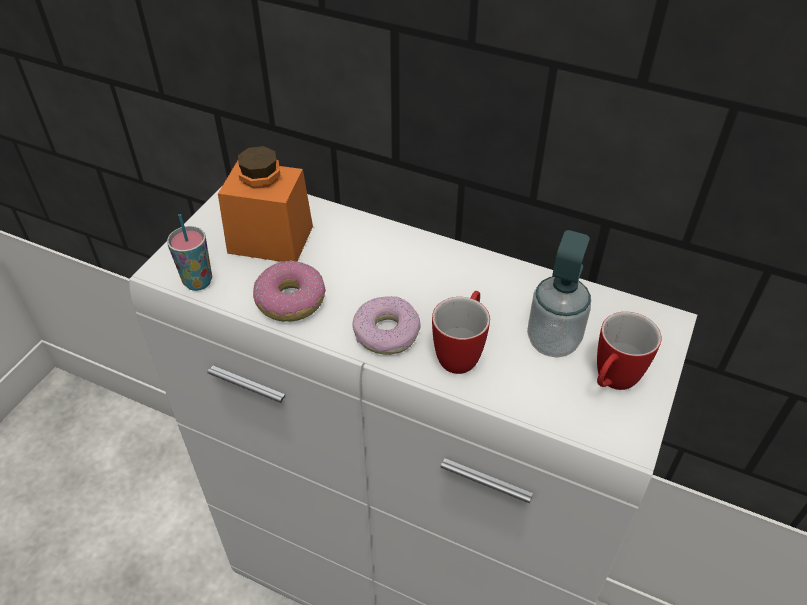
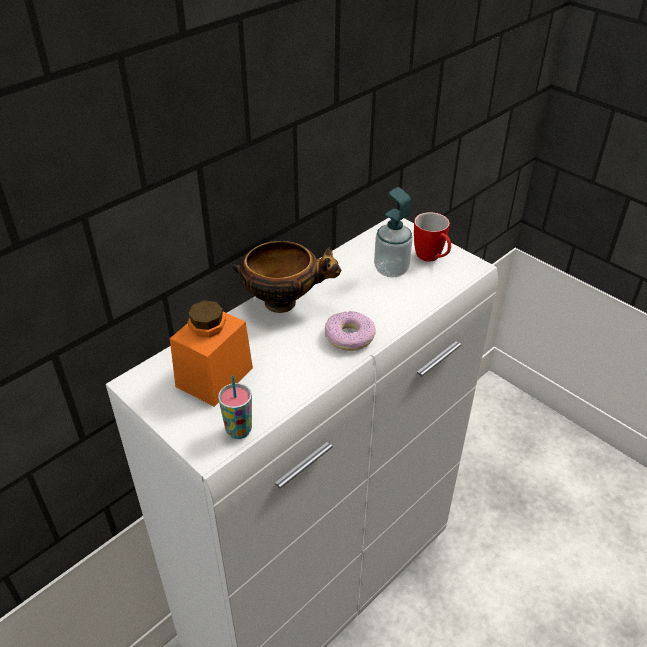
camera: 70 degrees left, 5 degrees down
(291, 300) = (292, 378): donut -> none
(421, 256) = (284, 302): none -> bowl
(461, 352) = (382, 308): mug -> none

